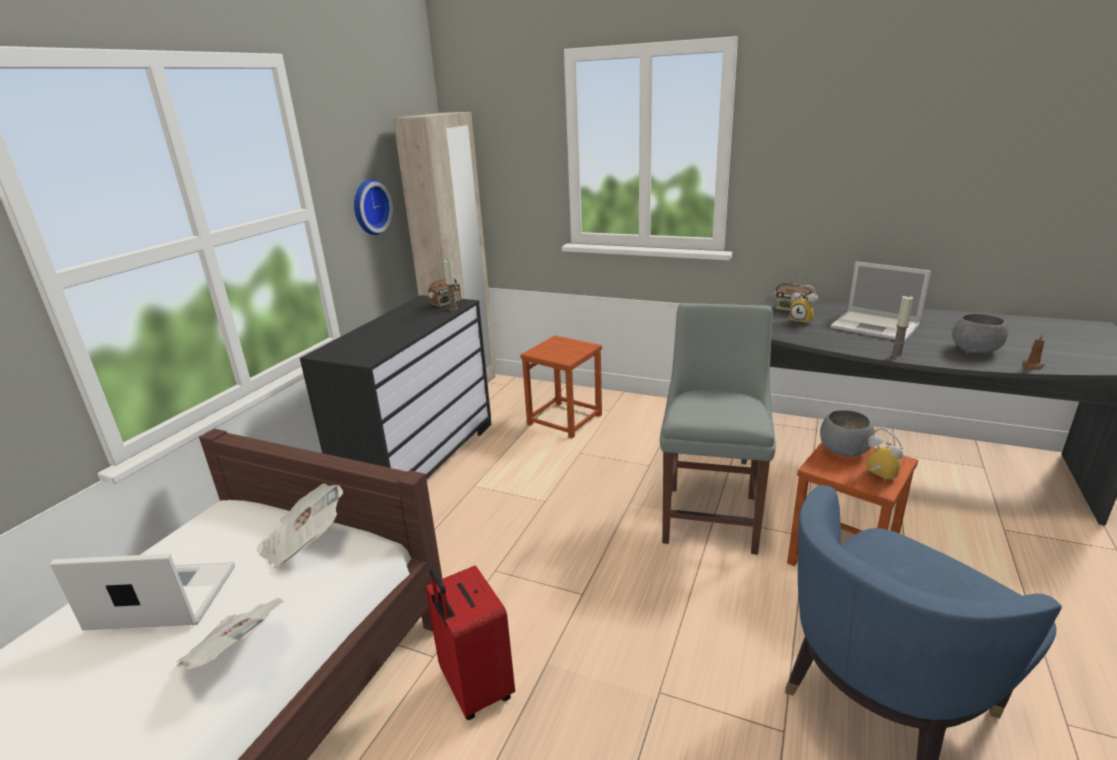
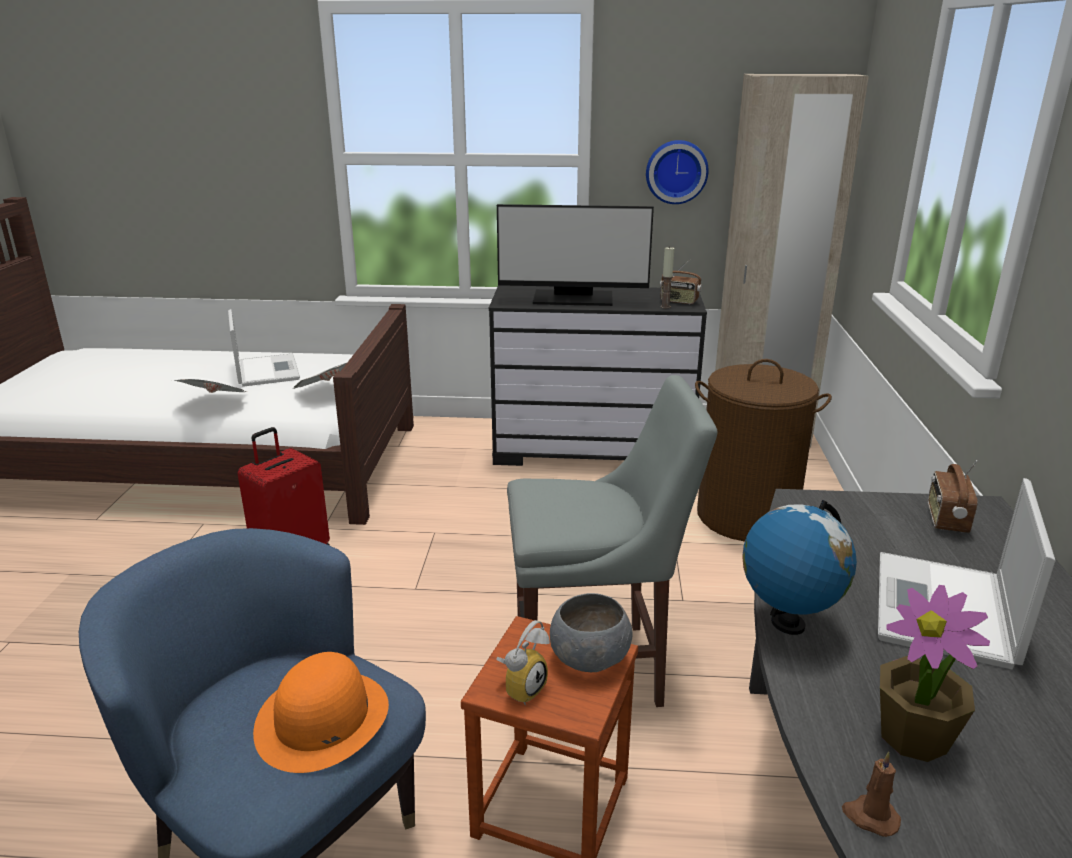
camera: 70 degrees right, 0 degrees up
(391, 333) = (573, 299): none -> monitor
(565, 420) = (746, 517): brown stool -> brown laundry basket
(802, 321) = (891, 530): alarm clock -> none
(896, 355) = (787, 623): candle -> globe
(920, 567) = (322, 719): none -> orange hat
(975, 349) = (914, 737): grey bowl -> potted plant

